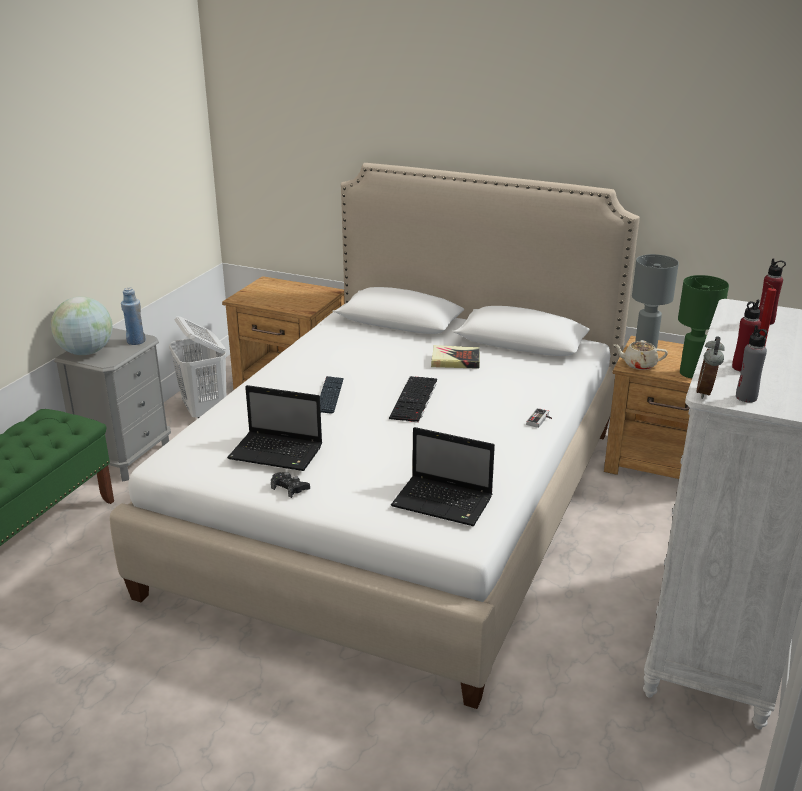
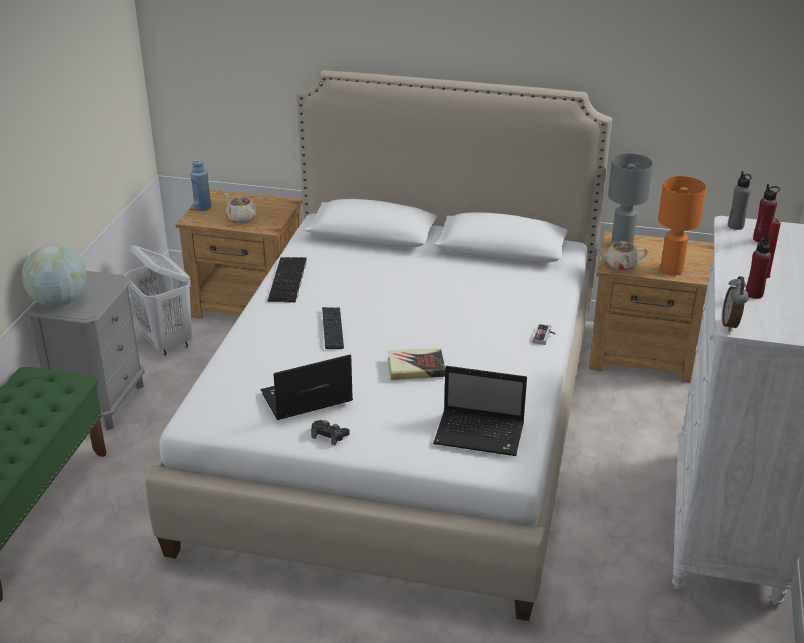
camera: 10 degrees left, 5 degrees up
(136, 341) = (107, 284): blue bottle -> blue bottle (202, 207)
(278, 453) = (305, 399): laptop -> laptop turned 150 degrees clockwise
(283, 301) = (241, 218): none -> beige teapot
(415, 400) = (418, 325): keyboard -> keyboard (288, 280)
(455, 361) = (443, 277): book -> book (416, 368)
(691, 373) = (671, 270): green table lamp -> orange table lamp
(746, 397) = (766, 326): grey bottle -> grey bottle (735, 226)

